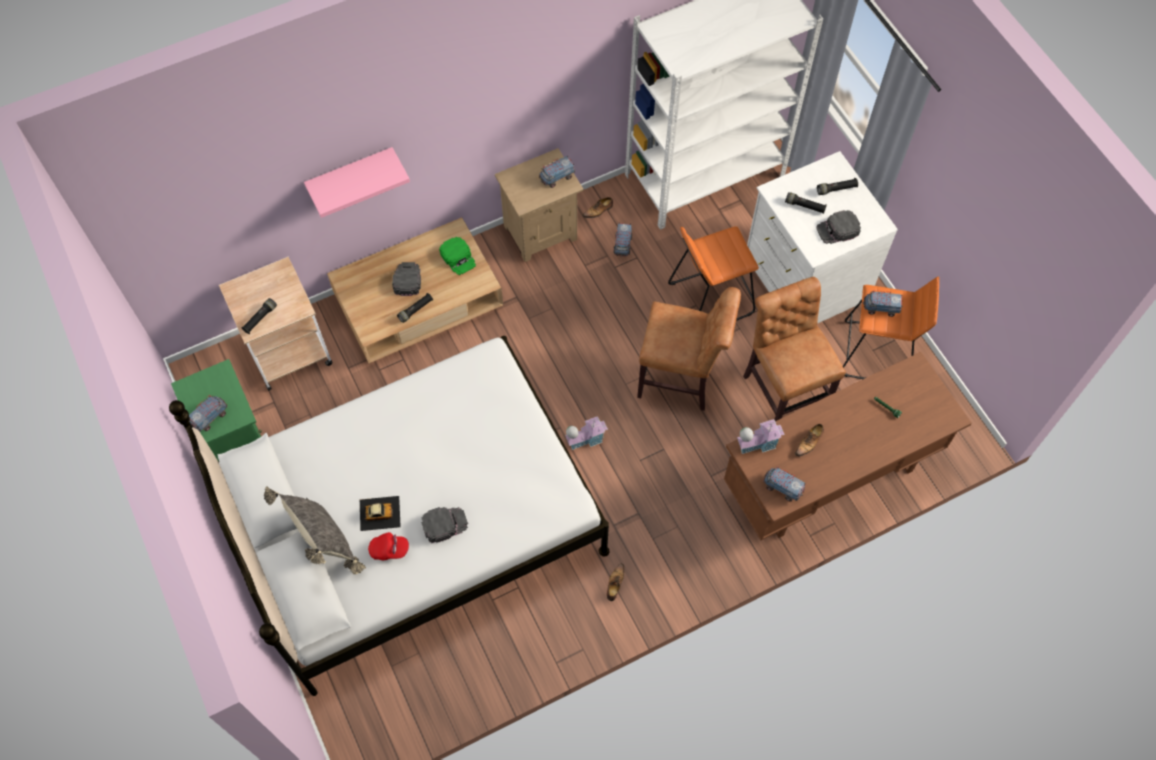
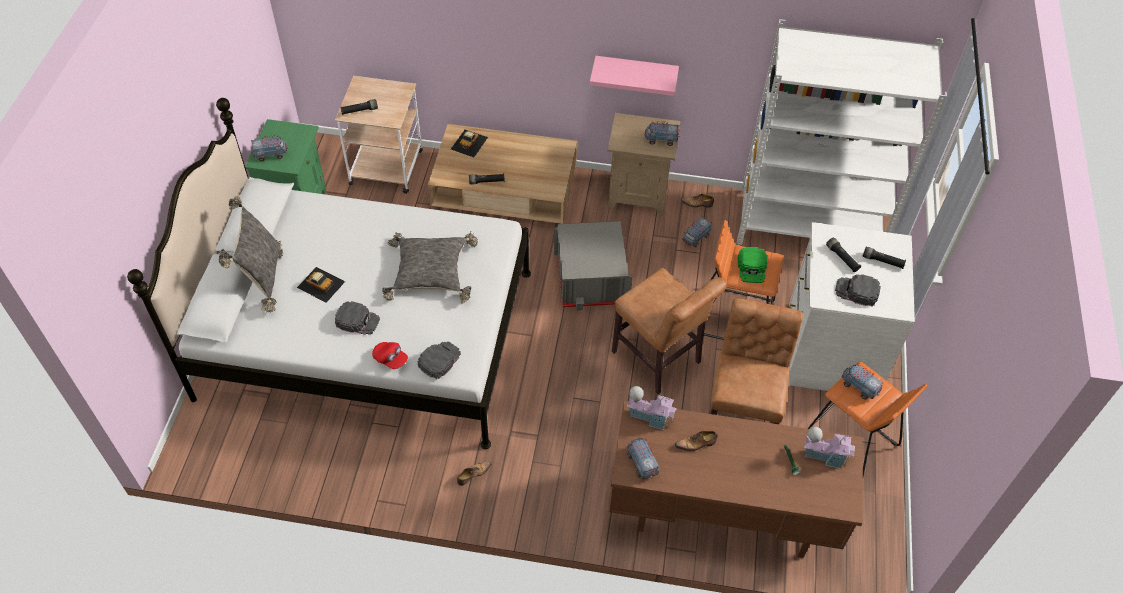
camera: 35 degrees right, 10 degrees down
(351, 174) = (486, 34): pink shelf -> pink shelf (635, 72)
(365, 280) = (469, 143): none -> toy car
(389, 550) = (304, 313): red cap -> red cap (390, 359)
(407, 279) = (499, 159): black cap -> black cap (439, 360)
(458, 258) = (549, 165): green cap -> green cap (752, 267)
(465, 434) = (431, 271): none -> pillow
(566, 341) = (591, 279): none -> grey storage box
(586, 439) = (544, 356): toy house -> toy house (825, 456)

